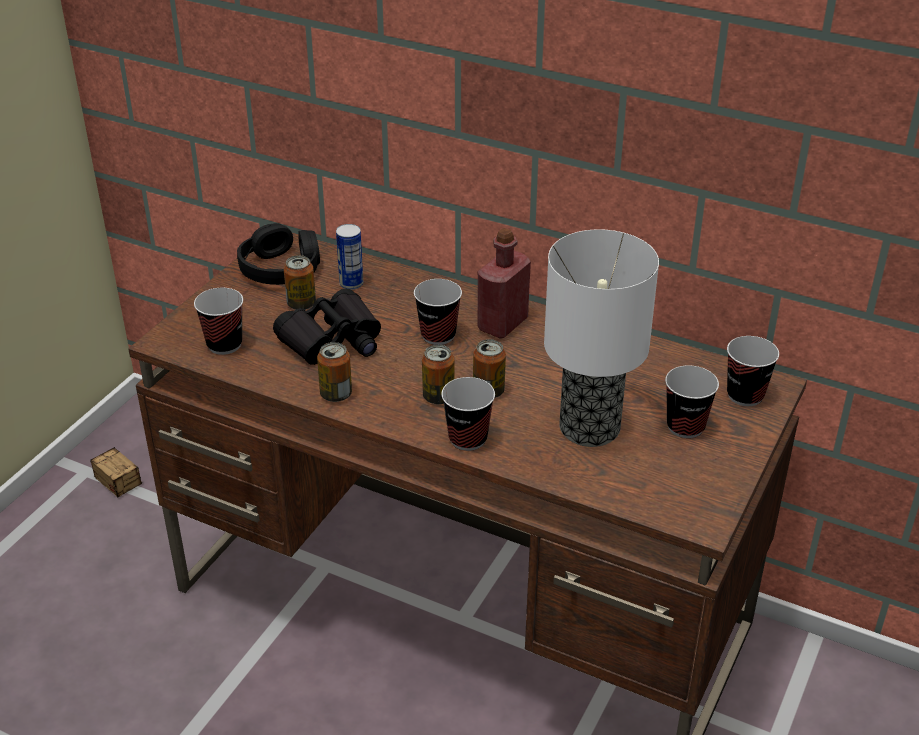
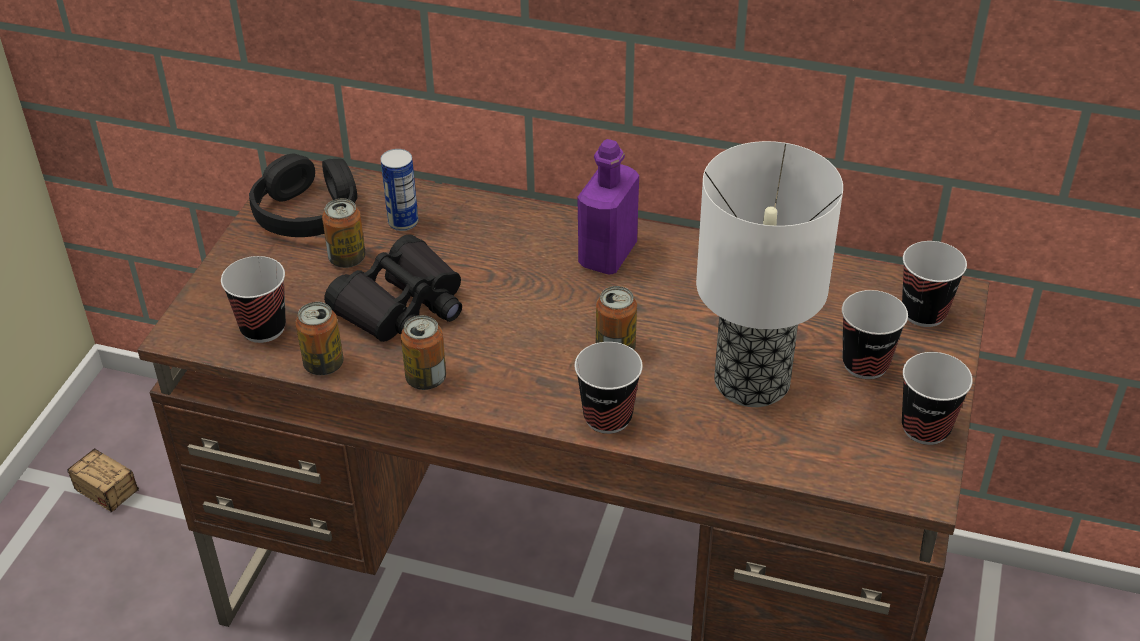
camera: 10 degrees left, 5 degrees up
(438, 335) = (532, 280): cup -> cup (925, 428)
(438, 397) = (555, 364): can -> can (323, 364)
(502, 324) = (607, 255): red bottle -> purple bottle

